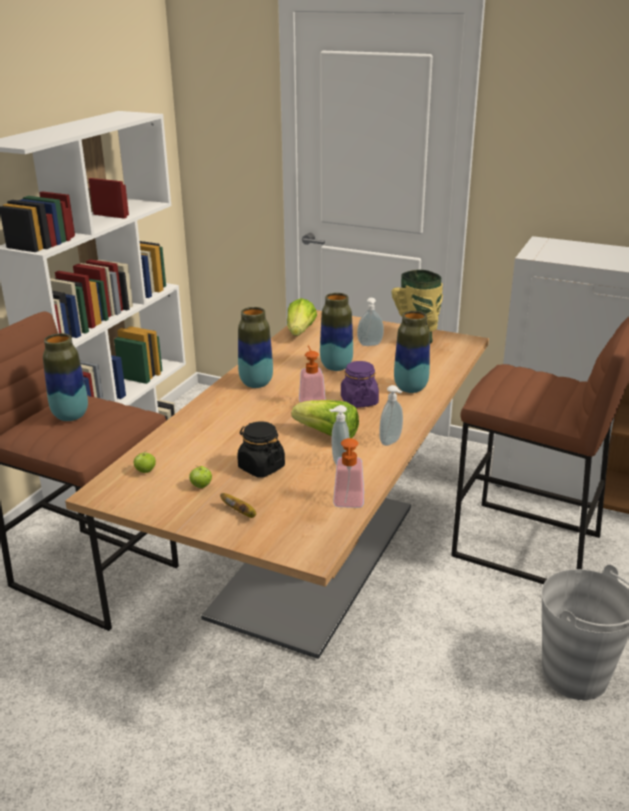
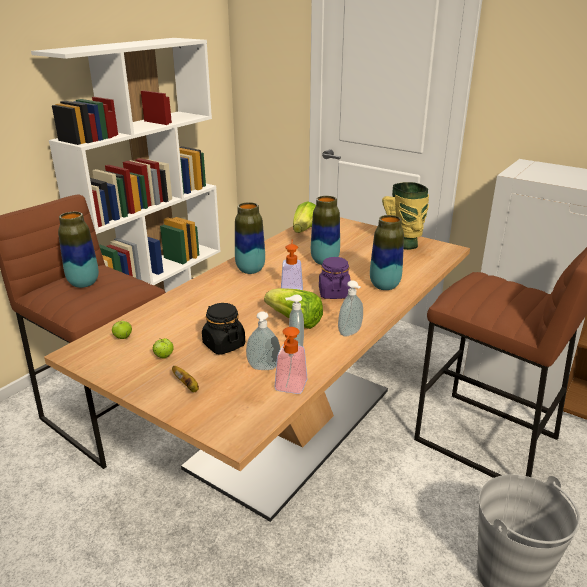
camera: 10 degrees right, 0 degrees up
(370, 345) = (361, 245): soap dispenser -> soap dispenser (263, 368)

